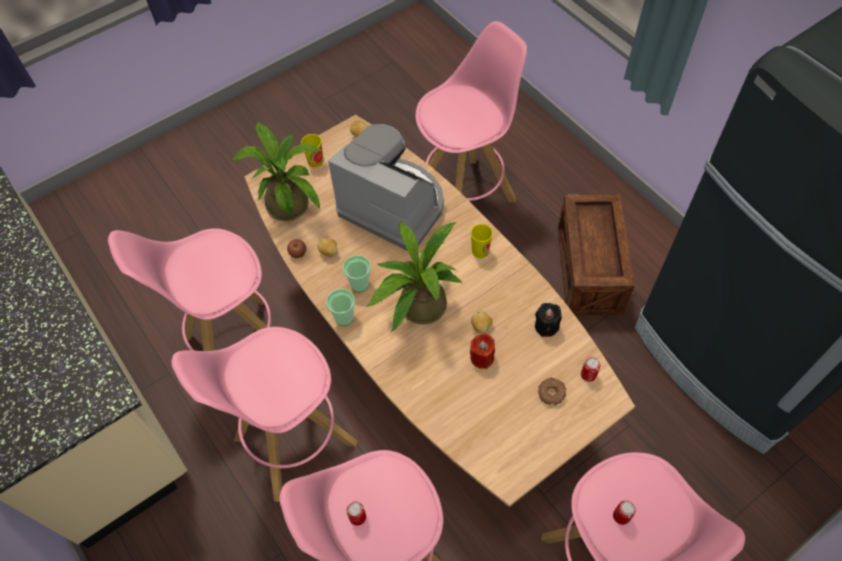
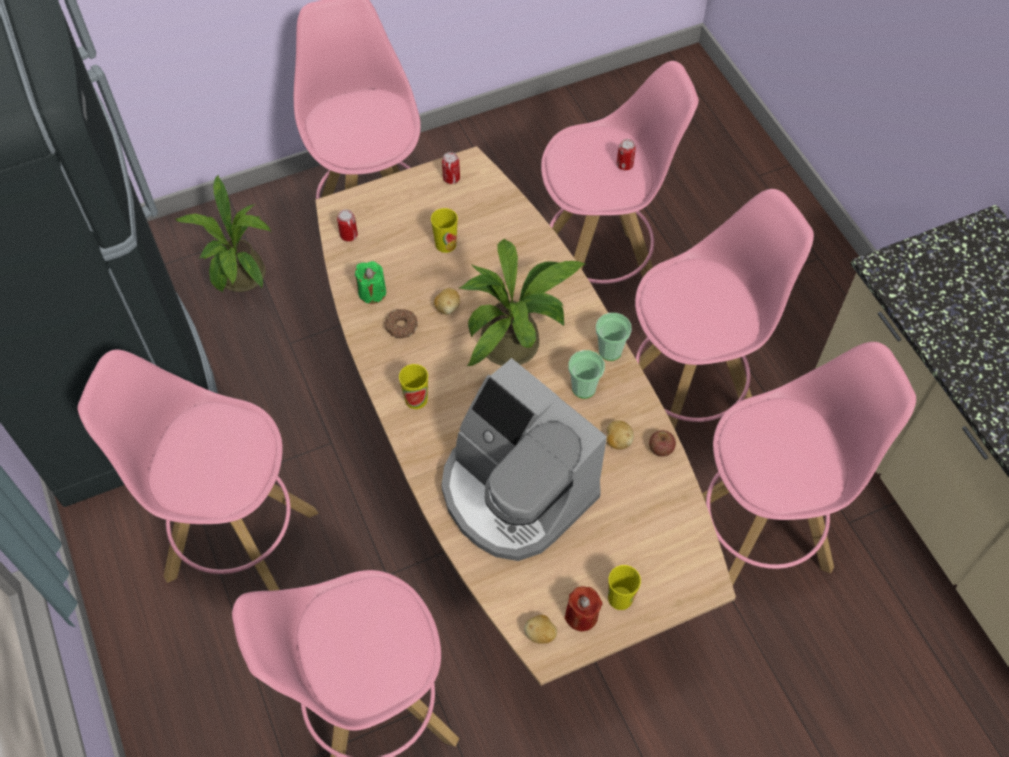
camera: 170 degrees left, 0 degrees up
(287, 201) = (669, 534): potted plant -> potted plant (241, 280)
(482, 357) = (458, 274): red candle -> red candle (581, 615)
(502, 384) = (445, 244): none -> cup
(546, 326) = (372, 292): black candle -> green candle
(551, 393) = (396, 226): donut -> donut (401, 327)
(589, 270) = (239, 543): crate -> pink stool
(621, 516) = (376, 120): can -> can (451, 178)

